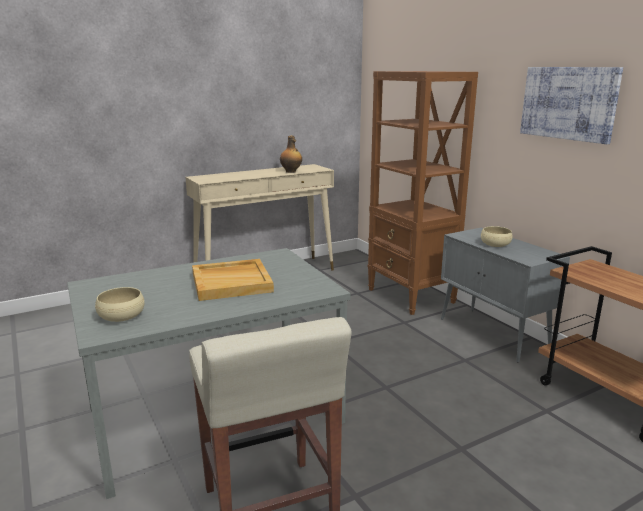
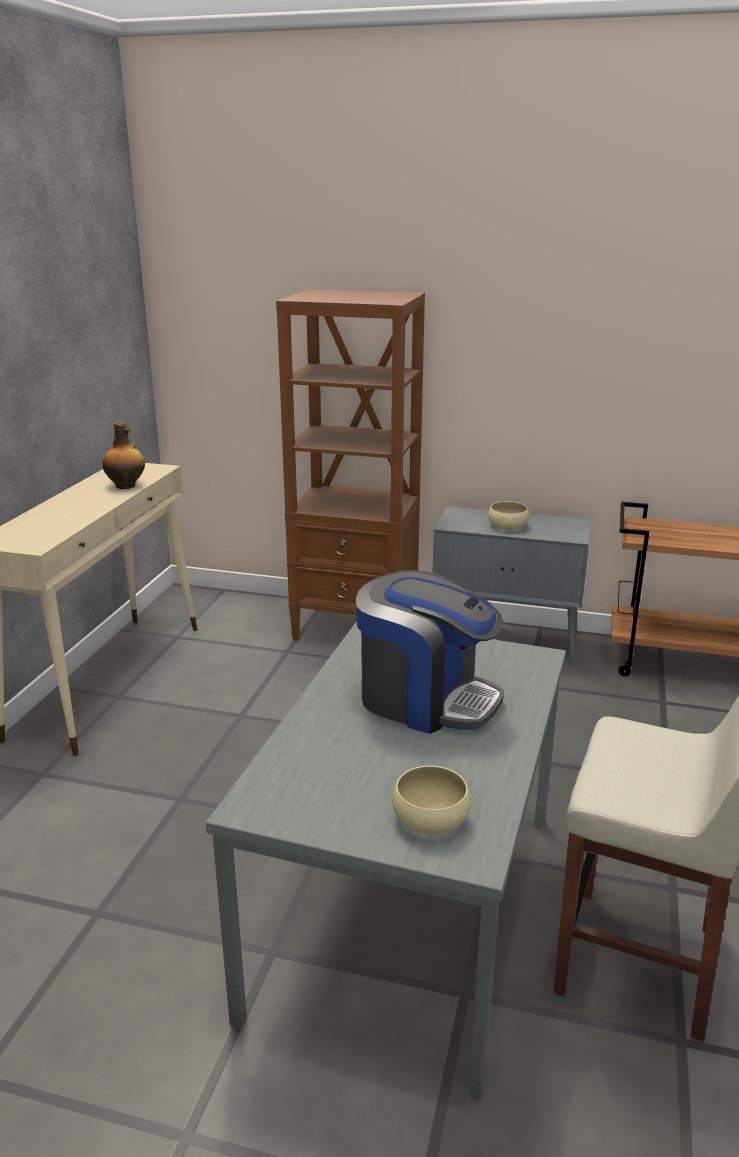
camera: 45 degrees left, 5 degrees up
(232, 282) = (426, 699): beige tray -> coffee machine
(568, 103) = (571, 334): picture -> none

